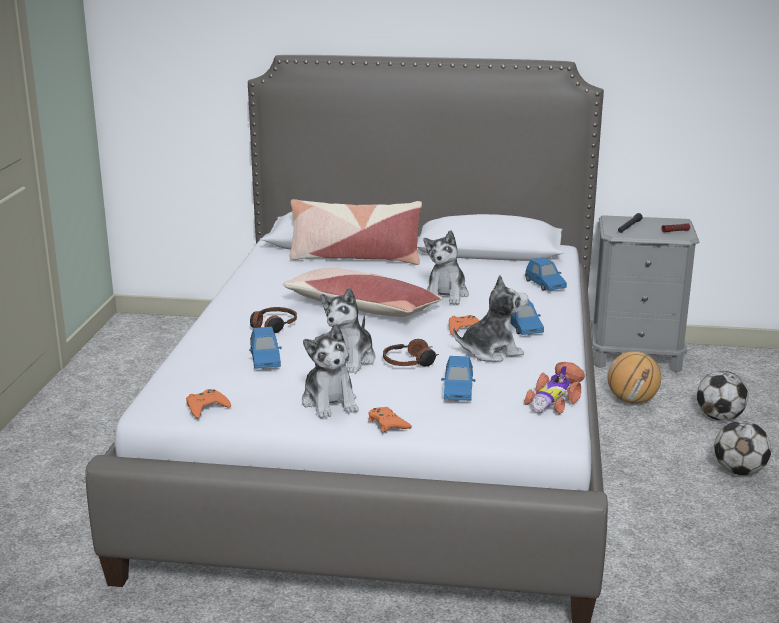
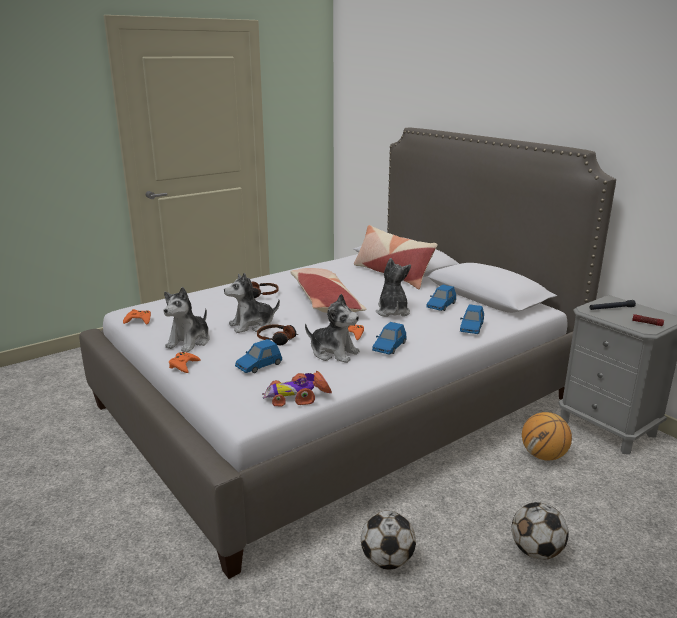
camera: 45 degrees right, 0 degrees up
(265, 360) = (212, 308): blue toy car -> blue toy car (441, 306)
(446, 295) = (392, 311): plush toy -> plush toy turned 120 degrees clockwise
(719, 417) = (597, 504): football -> football (387, 560)

